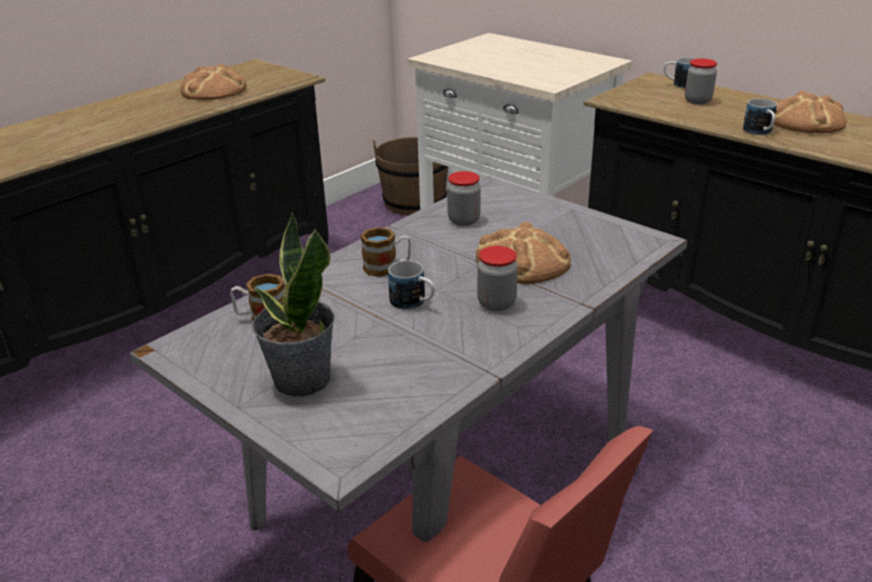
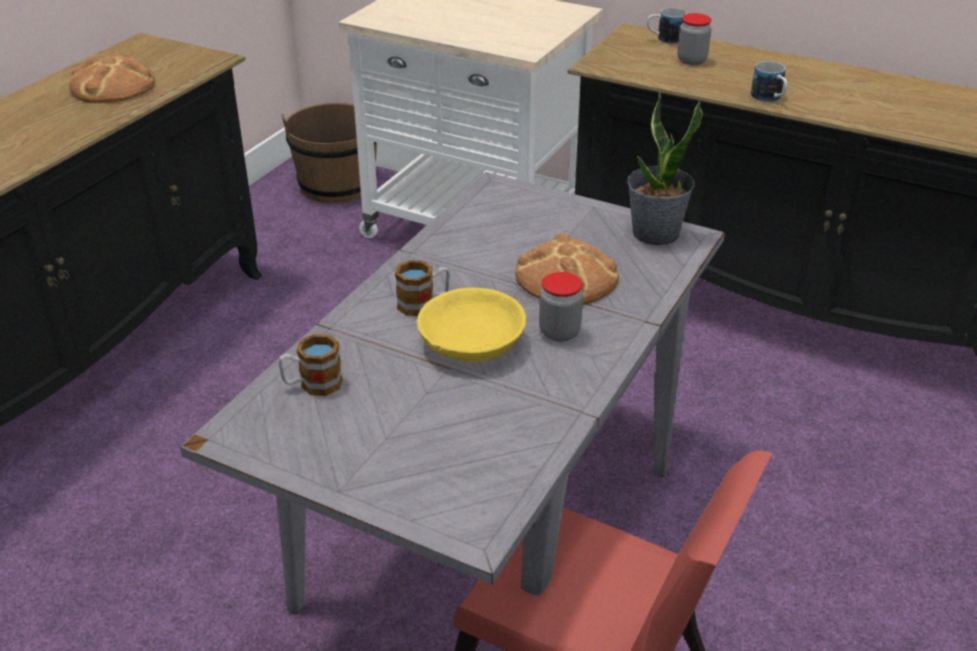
camera: 15 degrees left, 5 degrees up
(301, 380) = (392, 450): potted plant -> potted plant (655, 233)
(414, 303) = (472, 344): mug -> yellow bowl
(463, 220) = (482, 233): jar -> none
(805, 121) = (809, 79): bread -> none

